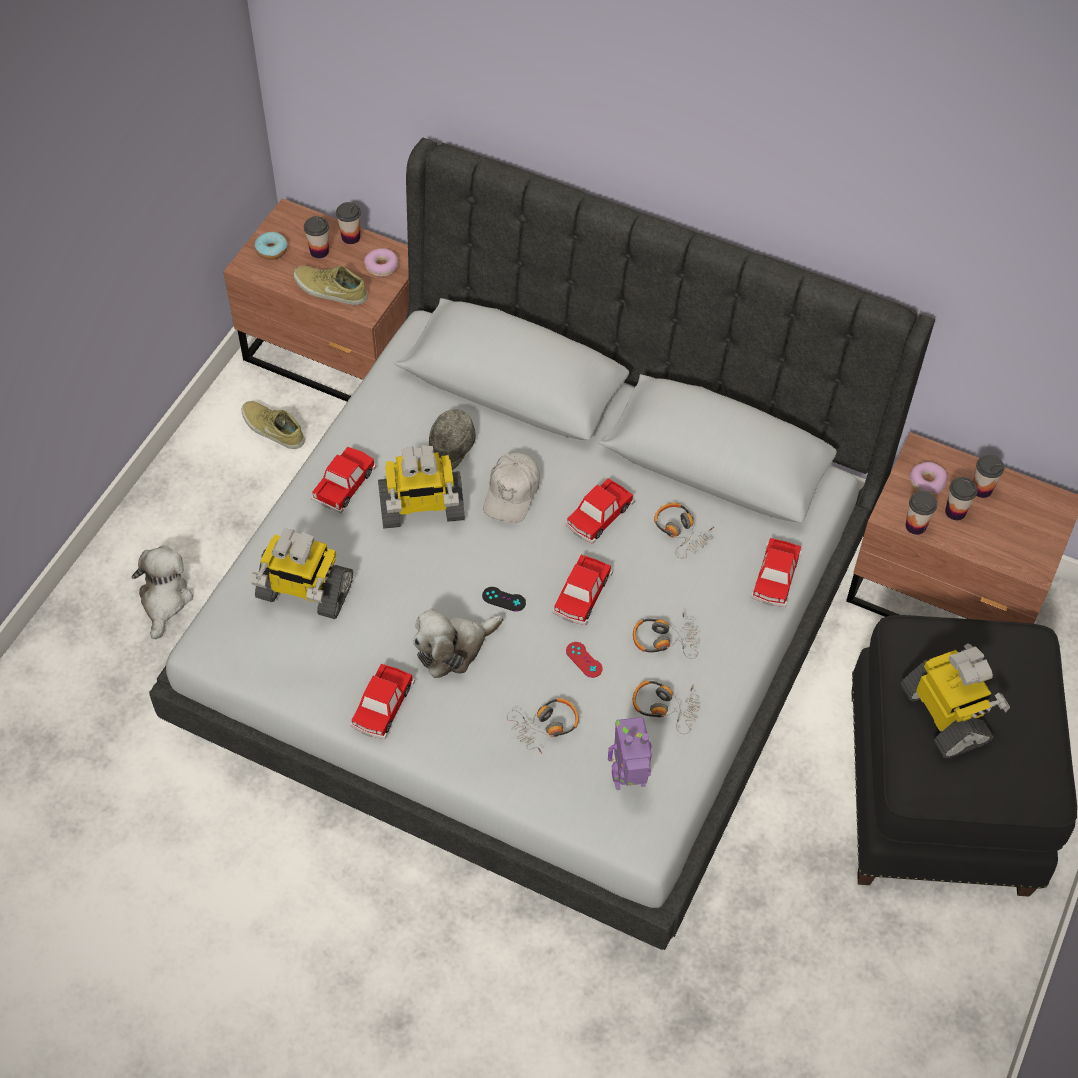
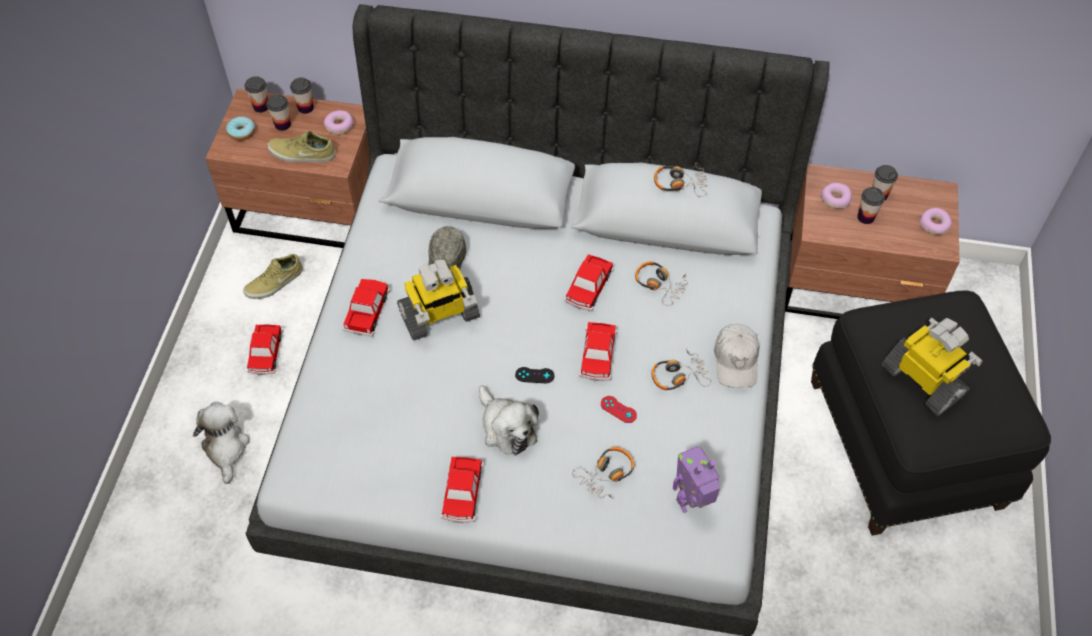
camera: 15 degrees left, 0 degrees up
(272, 429) = (275, 283): beige shoe -> beige shoe turned 60 degrees counterclockwise
(303, 591) = (362, 411): toy robot -> none
(454, 648) = (506, 427): plush toy -> plush toy turned 75 degrees counterclockwise
(512, 493) = (511, 285): white cap -> white cap (736, 360)
(665, 707) = (699, 432): headphones -> headphones (680, 183)
(775, 577) = (748, 303): toy car -> toy car (266, 353)
(915, 526) = (840, 235): cup -> cup (261, 107)
(1036, 540) = (934, 225): none -> donut

